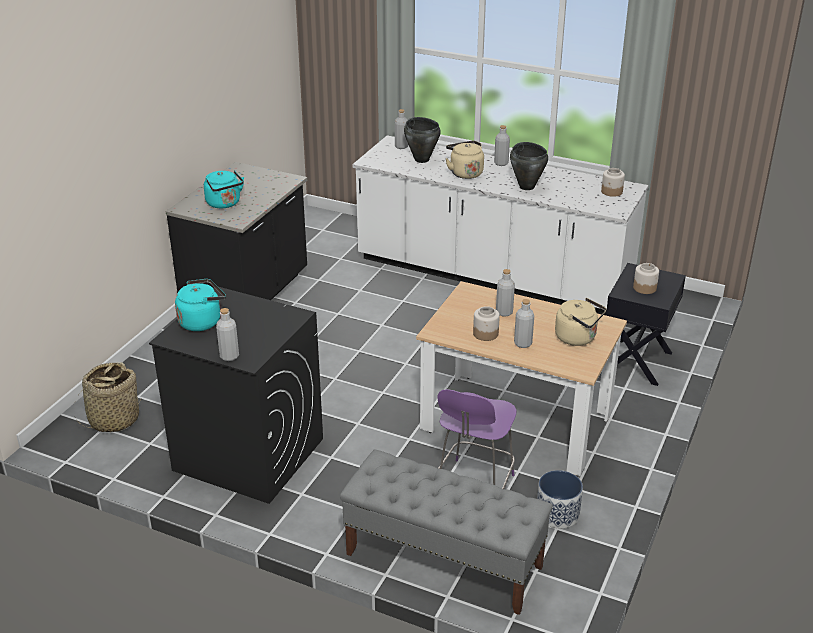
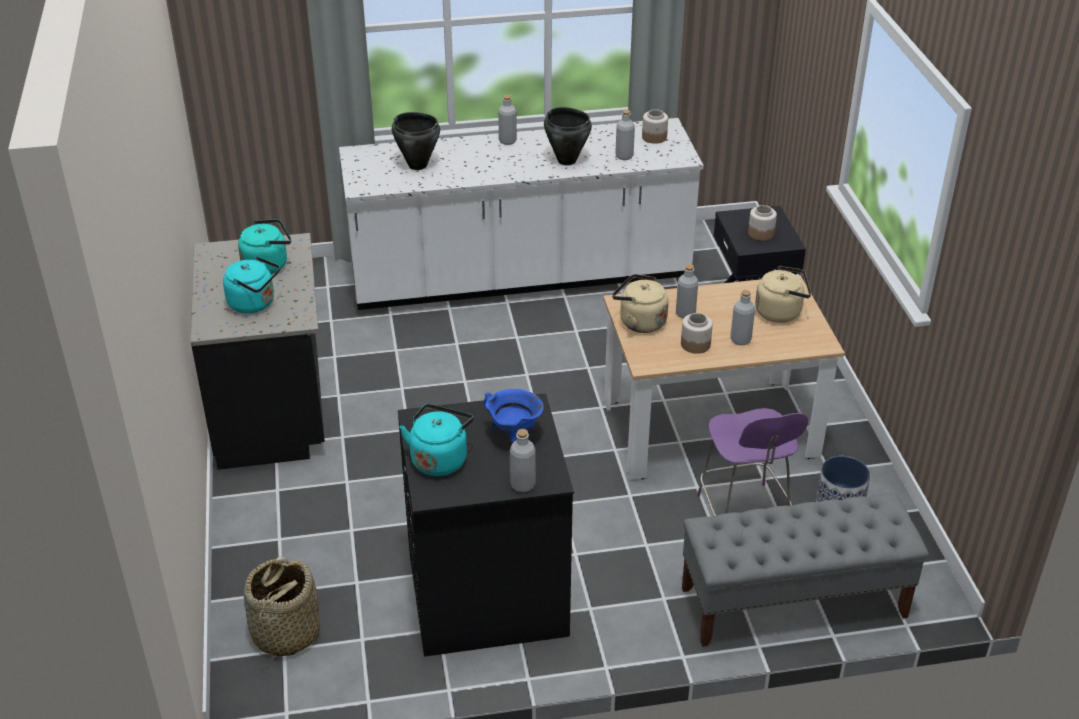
camera: 35 degrees left, 5 degrees up
(260, 186) = (268, 265): none -> turquoise kettle
(263, 326) = (514, 434): none -> blue cooking pot
(401, 146) = (374, 156): grey bottle -> grey bottle (624, 156)
(465, 173) = (484, 166): beige kettle -> beige kettle (639, 322)

